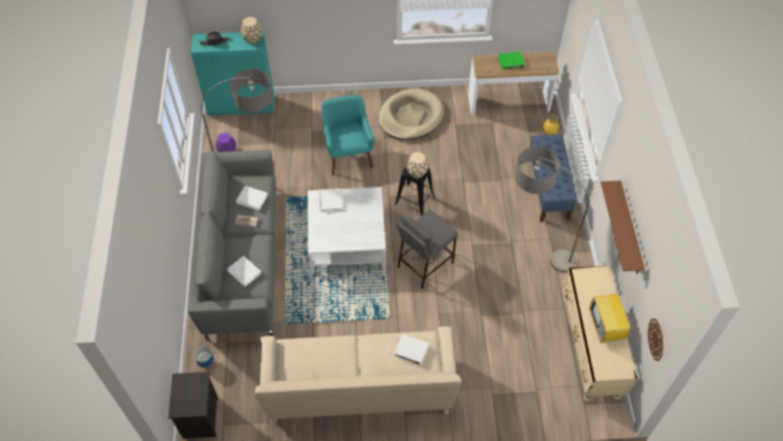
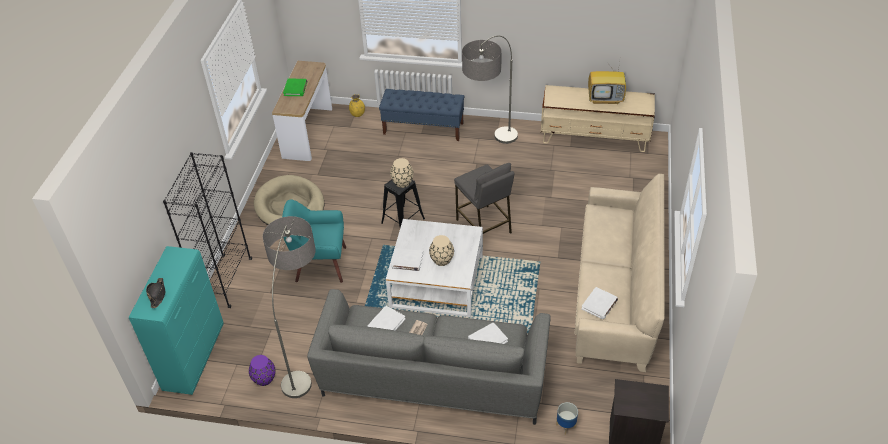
camera: 75 degrees left, 10 degrees down
(252, 39) = (175, 257): beige vase -> beige vase (441, 260)
(317, 101) = (226, 281): none -> black bookcase
(411, 350) = (607, 221): white book -> white book (599, 304)
(629, 229) = (555, 29): brown shelf -> none
(656, 339) = (657, 41): wall clock -> none

